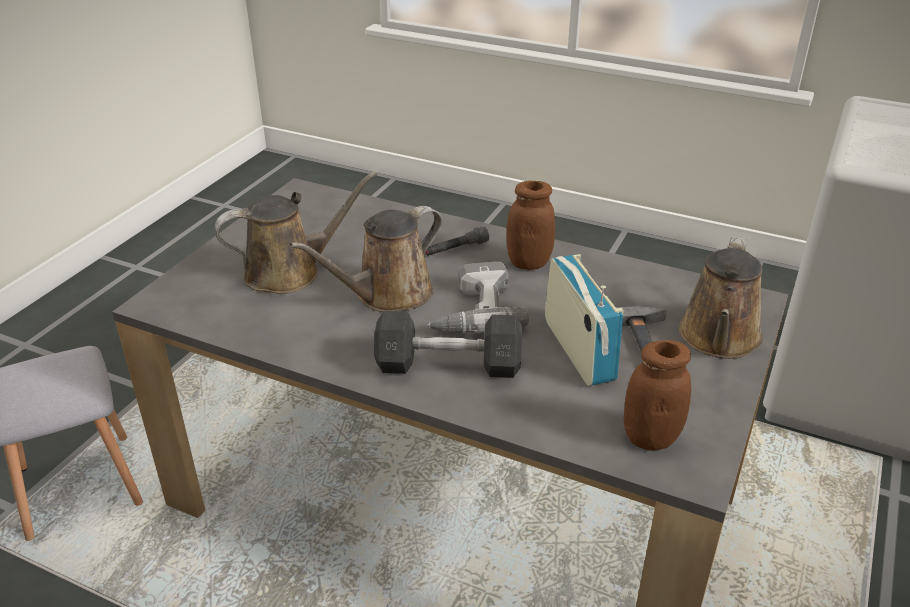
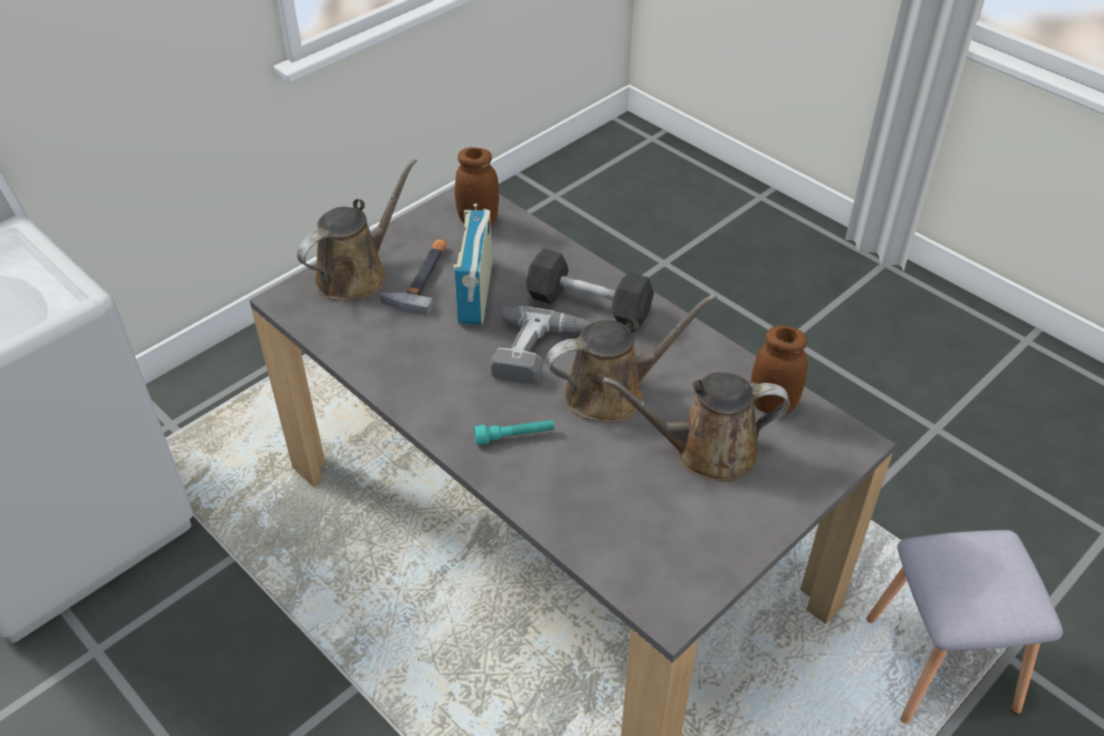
camera: 160 degrees left, 10 degrees up
(455, 249) = (514, 436): grey flashlight -> turquoise flashlight
(529, 263) = (450, 396): brown jar -> brown jar (772, 404)

